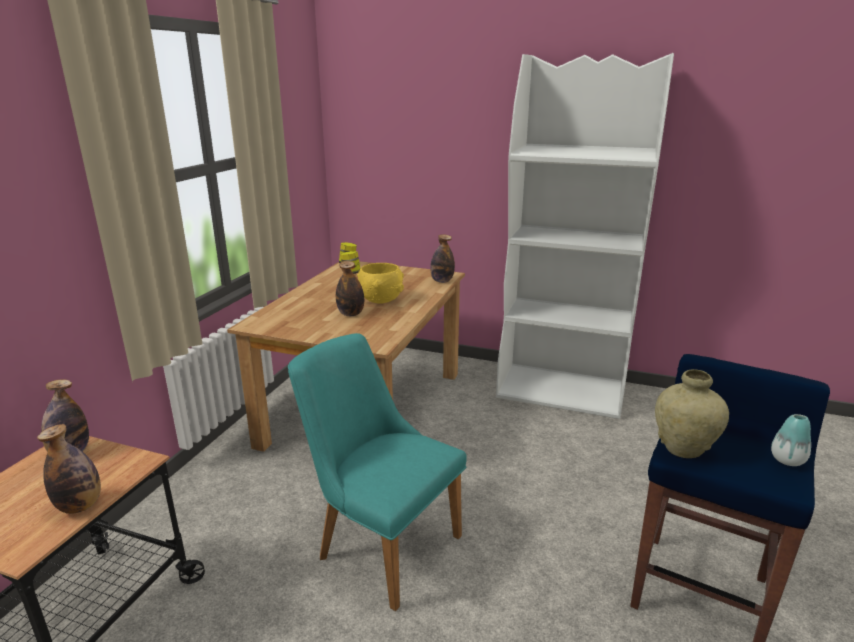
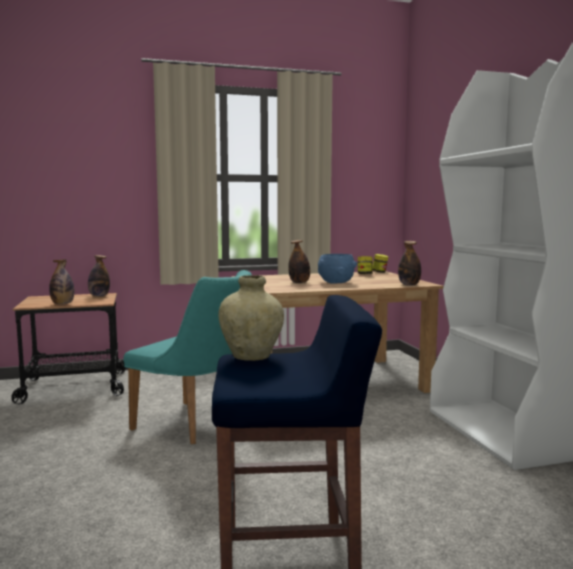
camera: 55 degrees right, 15 degrees down
(379, 542) = (195, 424): turquoise chair -> turquoise chair turned 120 degrees clockwise
(381, 300) = (336, 283): yellow bowl -> blue bowl
(787, 460) = (287, 383): vase -> none

